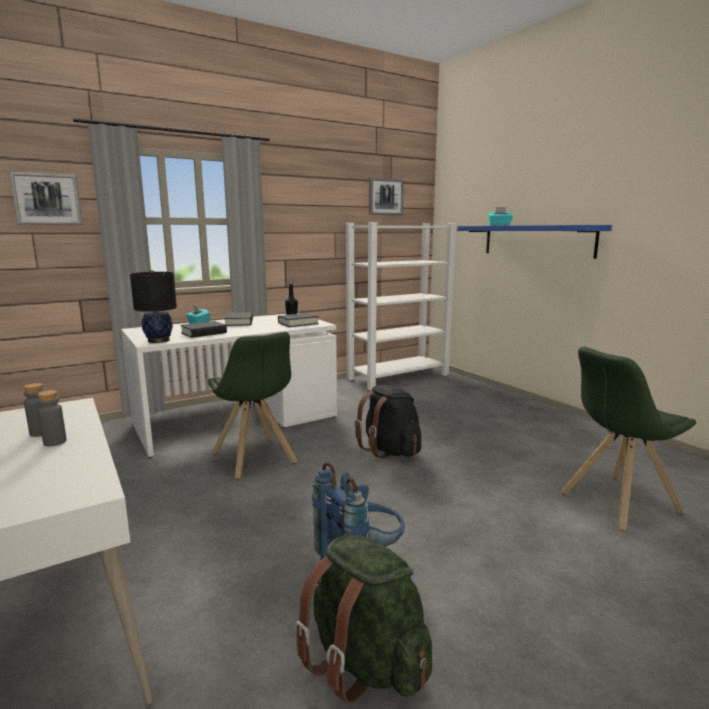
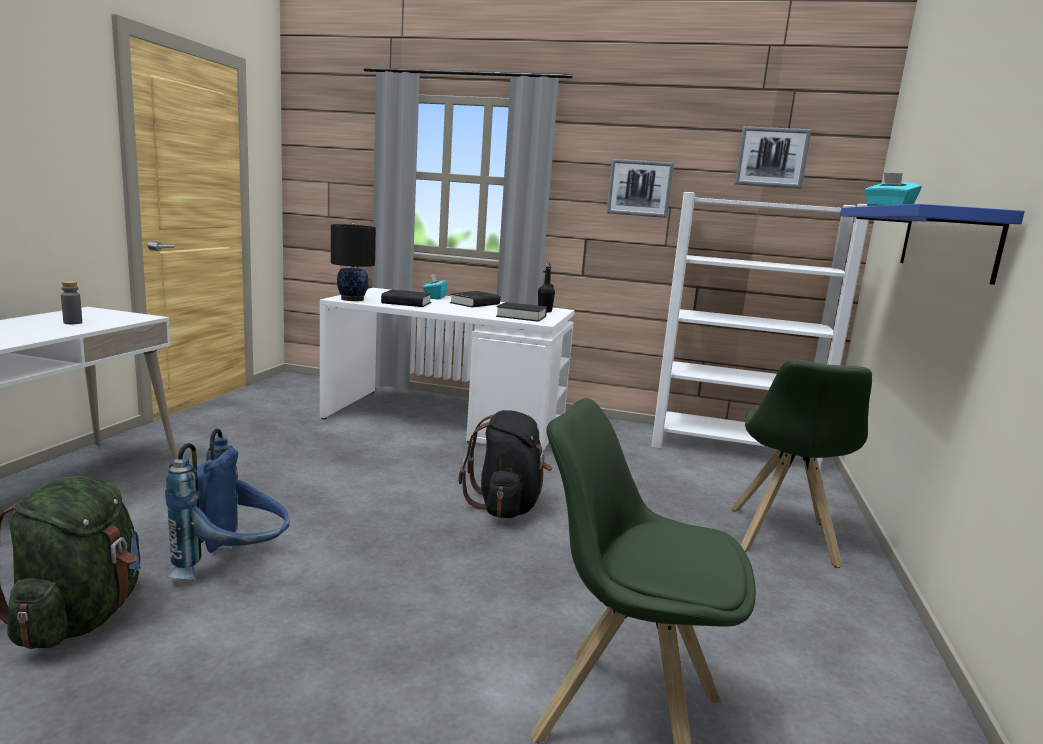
camera: 45 degrees right, 0 degrees up
(47, 199) = (342, 149): picture -> picture (639, 188)
(55, 442) = (56, 328): grey bottle -> none
(255, 458) = (383, 453): green chair -> green chair (783, 537)

